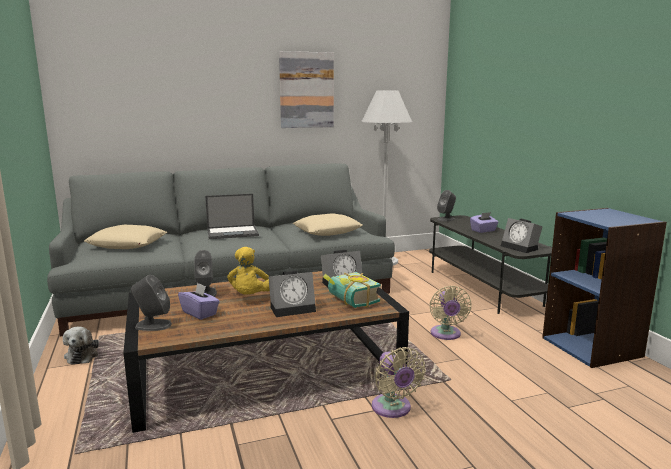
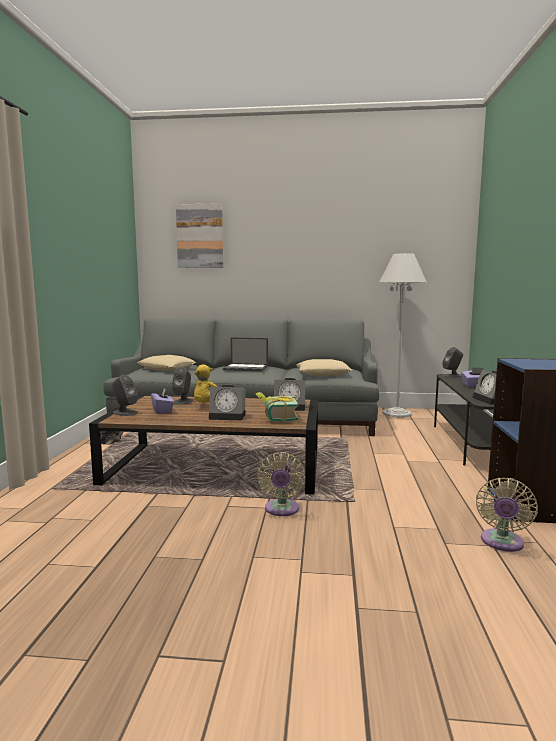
camera: 25 degrees right, 5 degrees down
(306, 90) = (333, 256): picture -> picture (200, 236)
(446, 334) = (390, 471): beige fan -> beige fan (501, 543)

